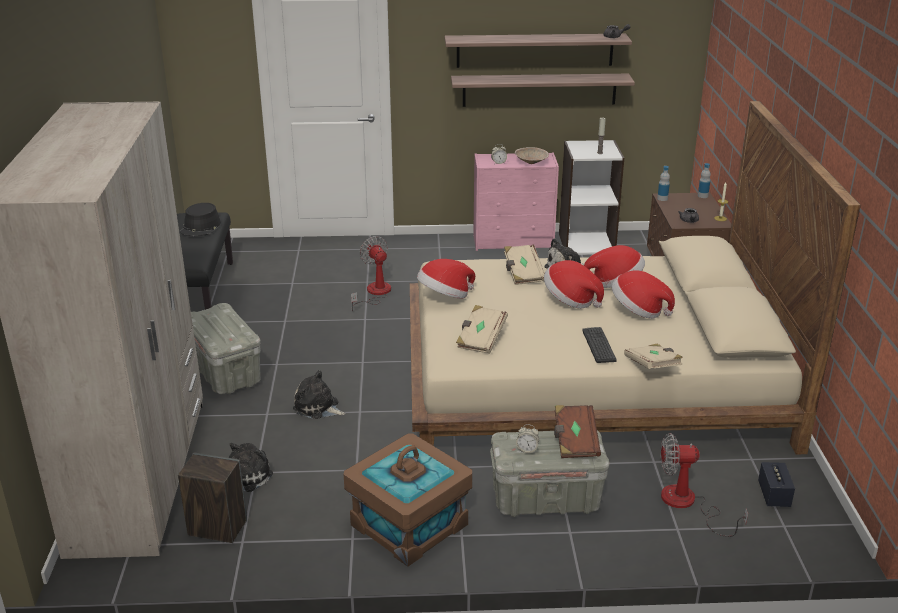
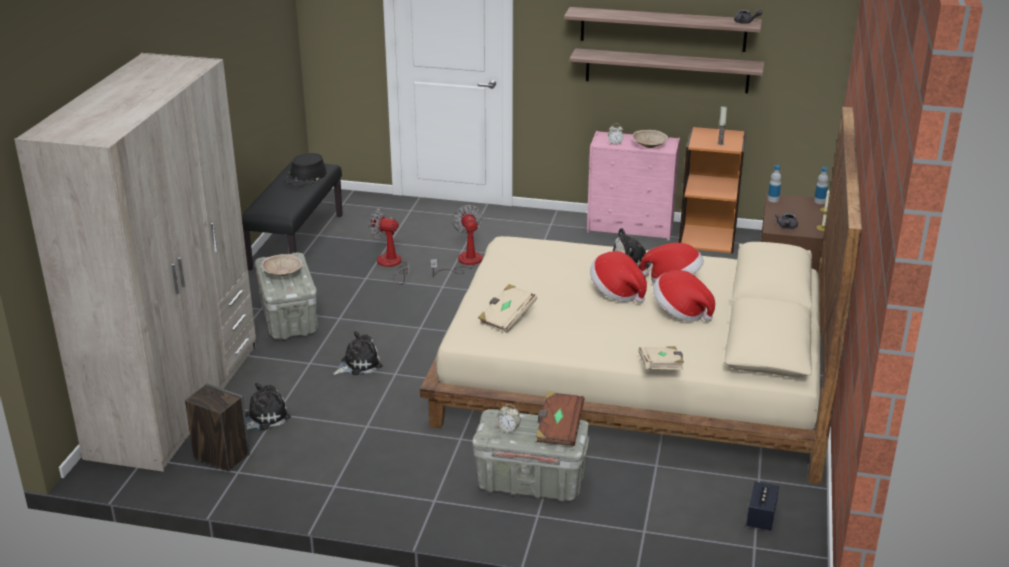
camera: 15 degrees right, 0 degrees up
(218, 326) = (283, 274): none -> beige bowl
(318, 407) = (358, 364): plush toy -> plush toy turned 105 degrees clockwise
(409, 525) = (391, 483): brown storage box -> none
(445, 296) = (495, 273): hat -> none
(523, 273) = (584, 260): beige book -> none
(586, 243) = (707, 238): white bookcase -> orange bookcase
(598, 345) = (618, 340): keyboard -> none
(687, 504) = (667, 510): fan -> fan (392, 265)

